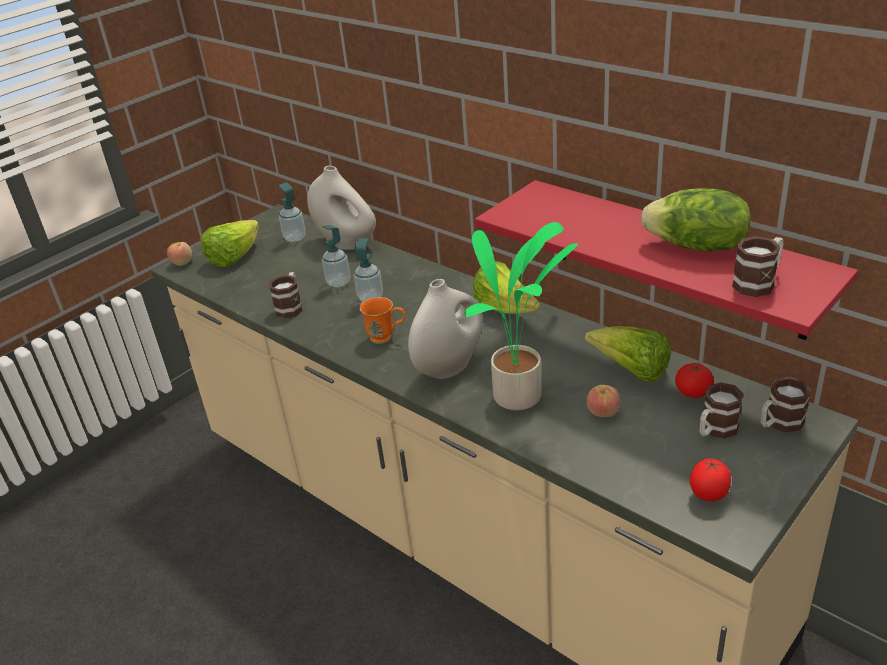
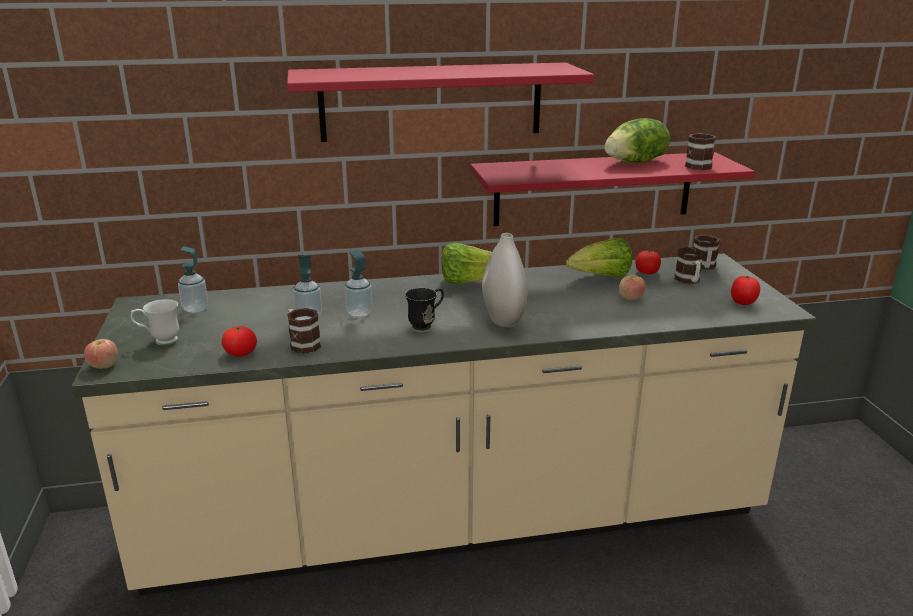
camera: 55 degrees left, 10 degrees down
(234, 257) = (160, 341): lettuce -> white mug
(249, 294) = (240, 353): none -> tomato
(346, 243) = (257, 295): white vase -> none
(386, 338) = (426, 326): orange mug -> black mug
(495, 100) = (431, 102): none -> red shelf
(521, 397) = (577, 312): potted plant -> none

